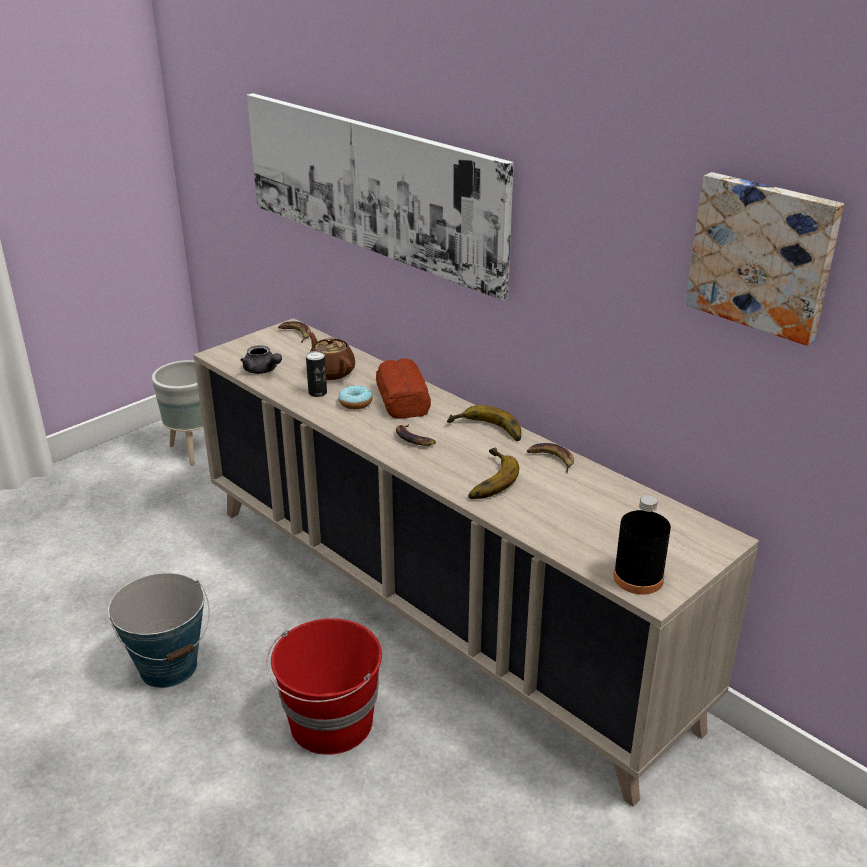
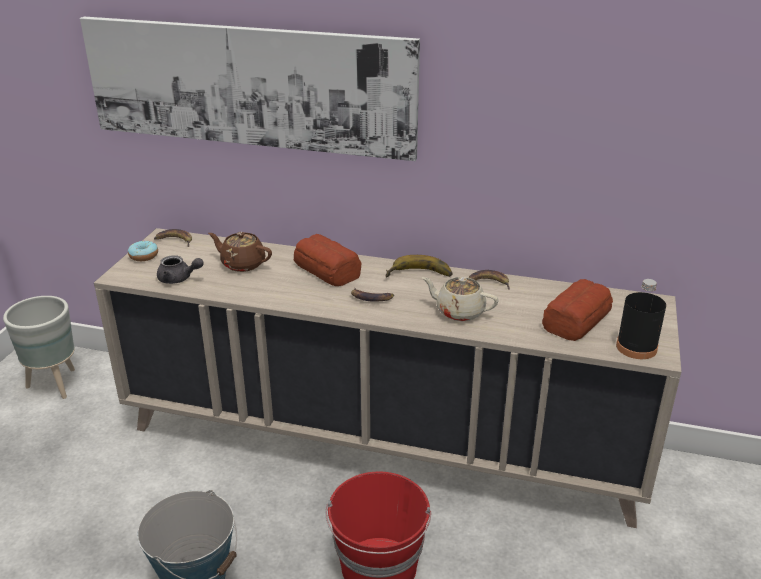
camera: 30 degrees left, 0 degrees up
(317, 393) = (250, 284): can -> none
(355, 403) = (292, 283): donut -> donut (143, 256)
(486, 479) = (459, 312): banana -> beige teapot
(602, 527) = (575, 320): none -> bread
(763, 255) = (671, 76): picture -> none

